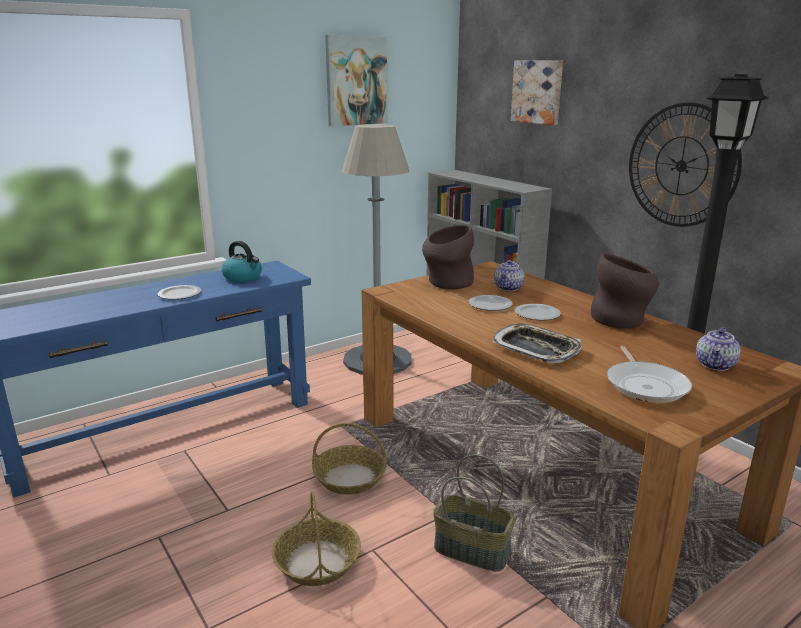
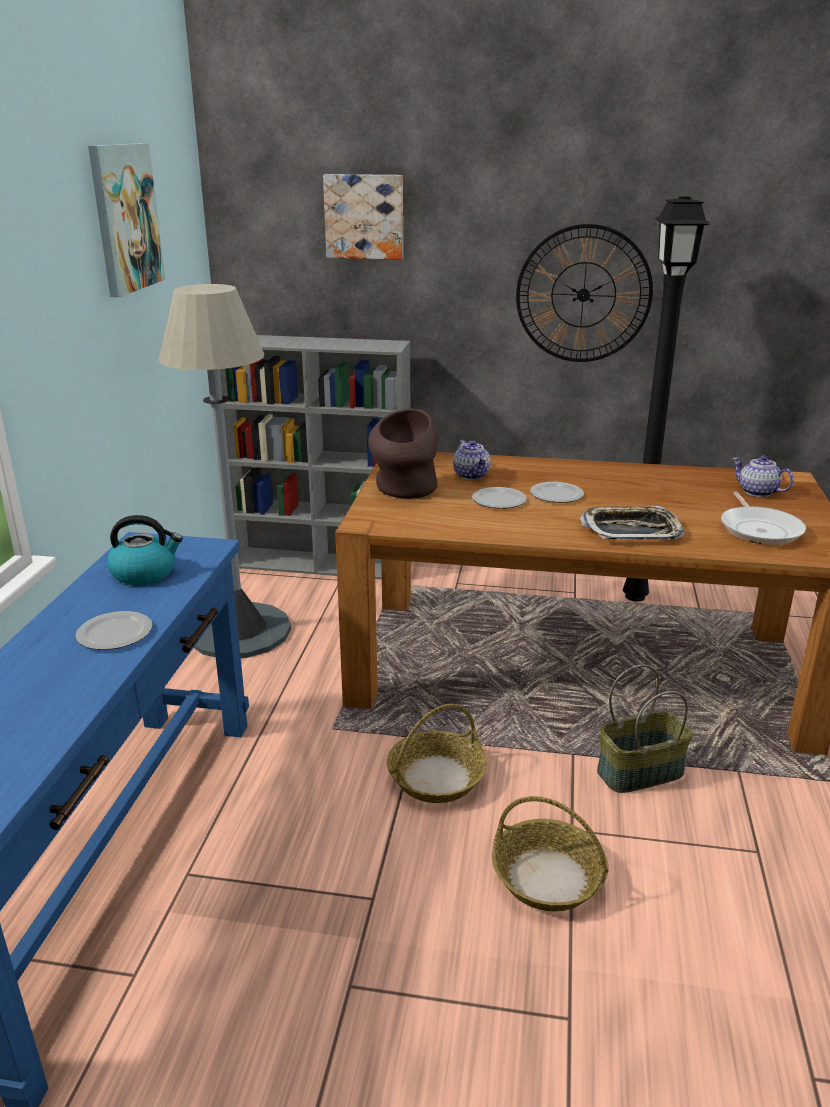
camera: 45 degrees left, 5 degrees up
(621, 320) = (625, 476): brown vase -> none
(645, 385) = (759, 529): frying pan -> frying pan turned 45 degrees clockwise
(715, 365) = (757, 492): teapot -> teapot turned 150 degrees clockwise

